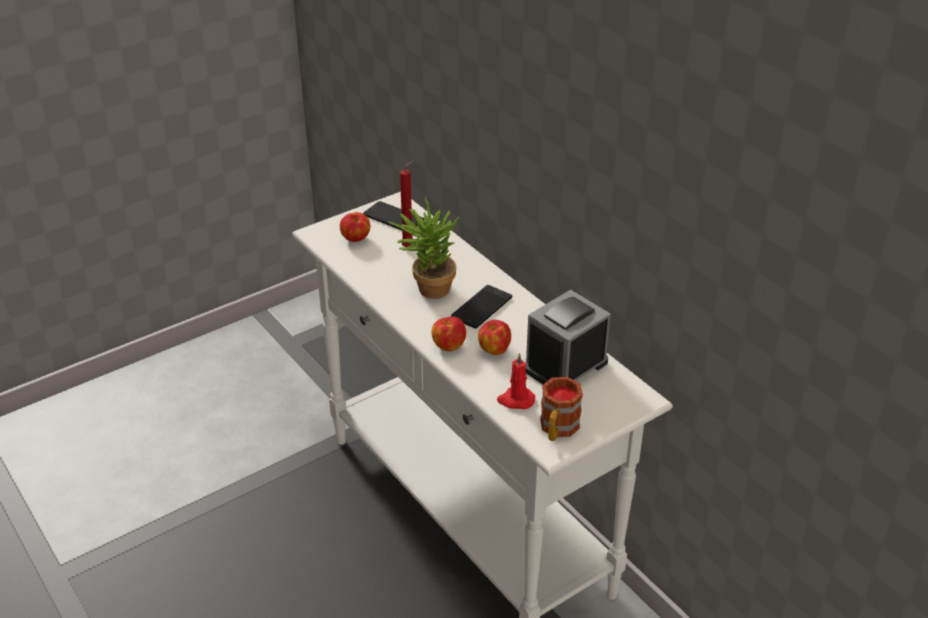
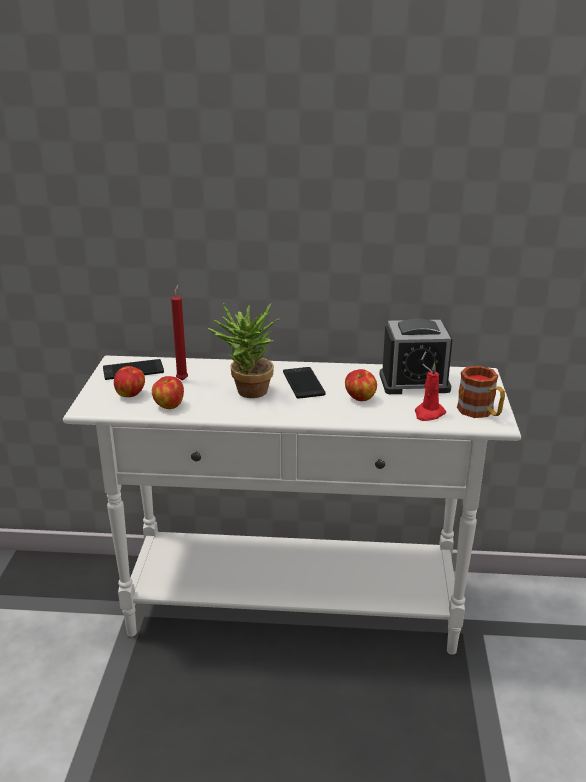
camera: 50 degrees left, 10 degrees down
(448, 345) = (329, 412): apple -> apple (169, 405)
(565, 366) = (414, 382): alarm clock -> alarm clock turned 90 degrees counterclockwise

